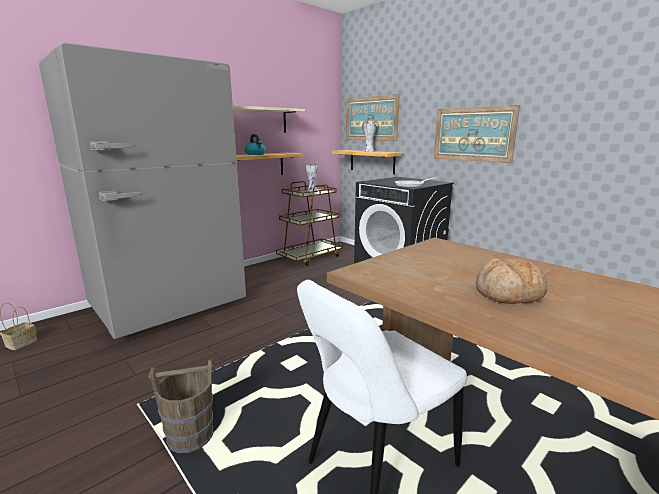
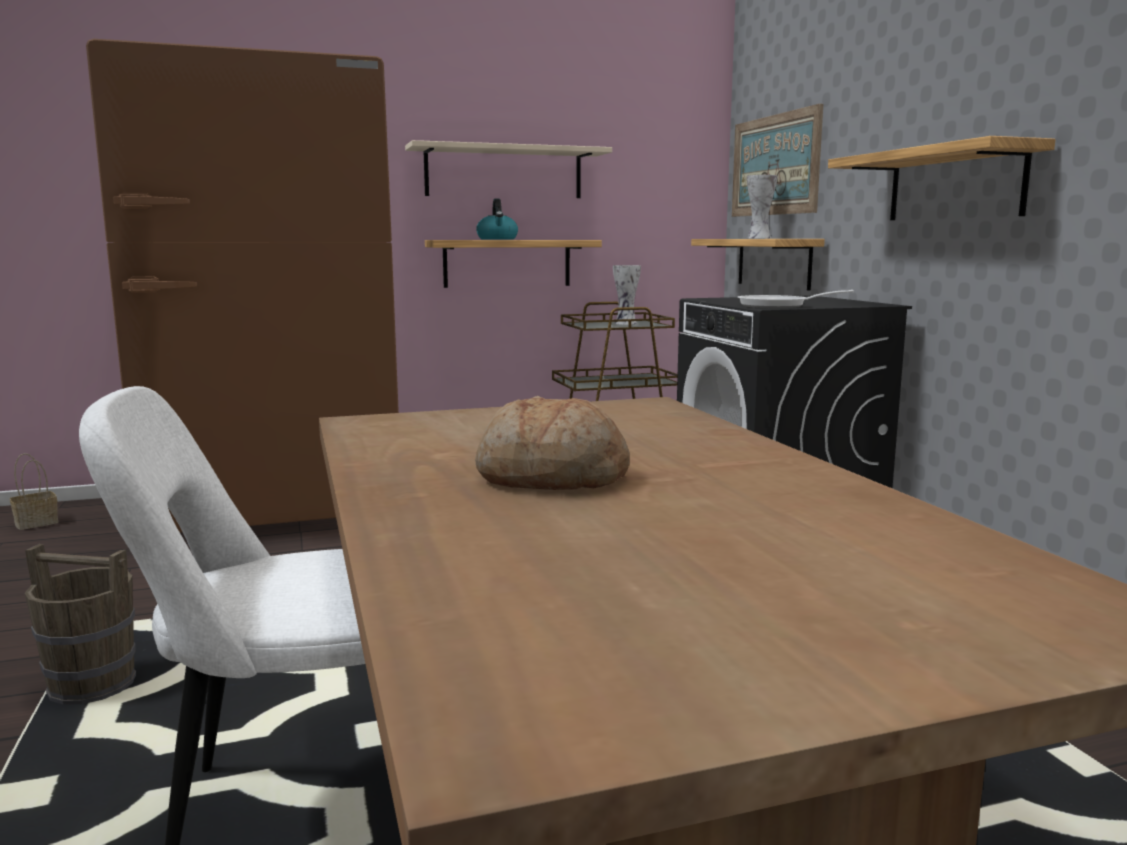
camera: 25 degrees right, 5 degrees down
(169, 306) = (277, 509): grey fridge -> brown fridge
(473, 134) = (955, 185): picture -> shelf

